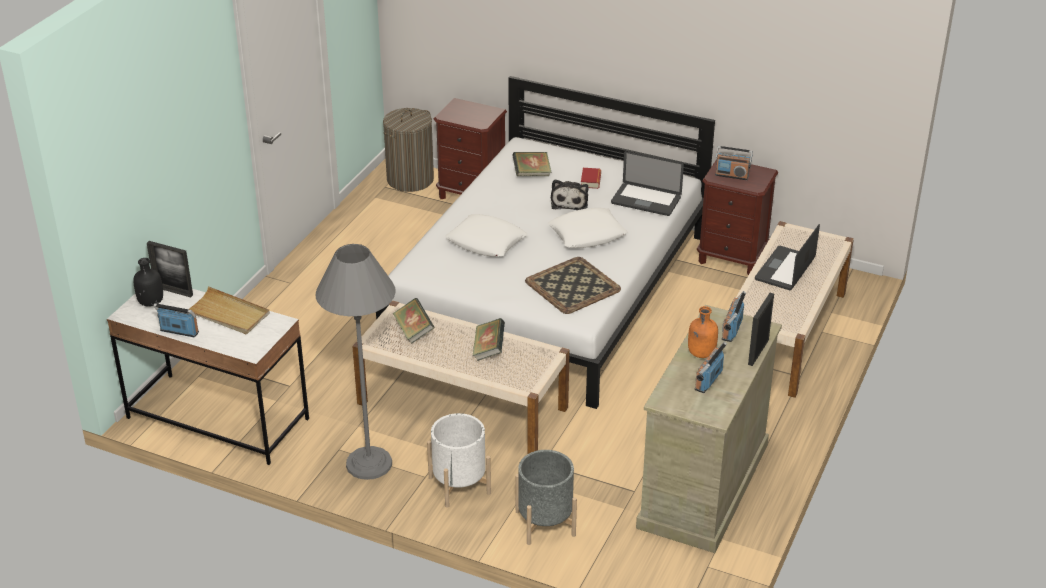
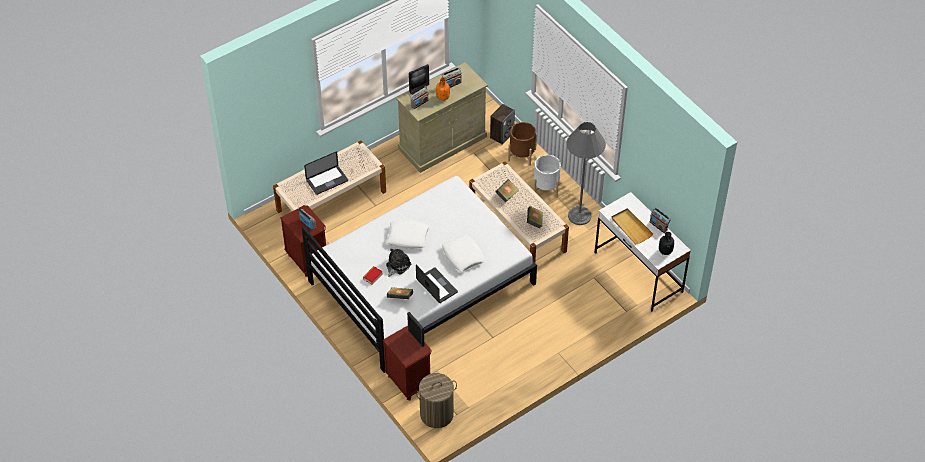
camera: 150 degrees left, 15 degrees up
(173, 291) = (651, 254): picture frame -> picture frame (416, 338)
(545, 523) = (522, 155): grey planter -> brown planter
(573, 286) = (442, 206): tray -> none
(611, 544) = (502, 135): none -> speaker
(646, 200) = (358, 245): laptop -> laptop (436, 286)

